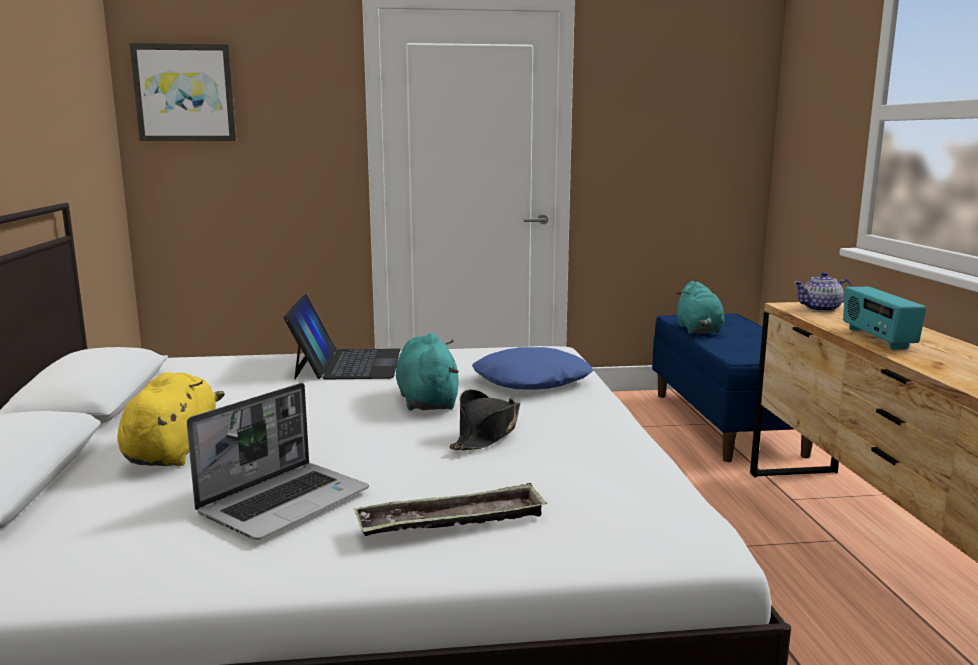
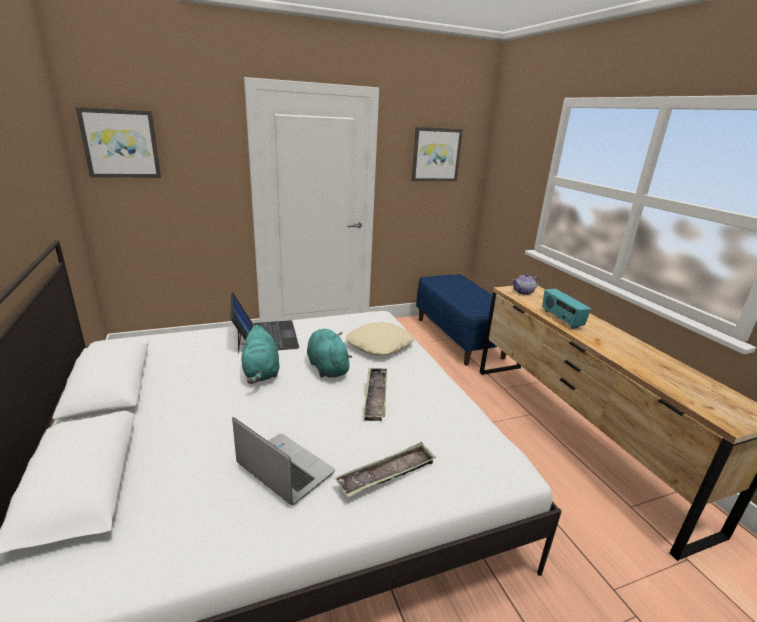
camera: 15 degrees left, 10 degrees up
(173, 451) = (190, 429): yellow plush toy -> none
(285, 502) = (283, 469): laptop -> laptop turned 75 degrees counterclockwise
(486, 434) = (375, 396): black hat -> tray
(531, 381) = (379, 344): blue pillow -> beige pillow
(679, 101) = (436, 155): none -> picture
(699, 331) = (446, 290): turquoise plush toy -> turquoise plush toy (261, 373)

